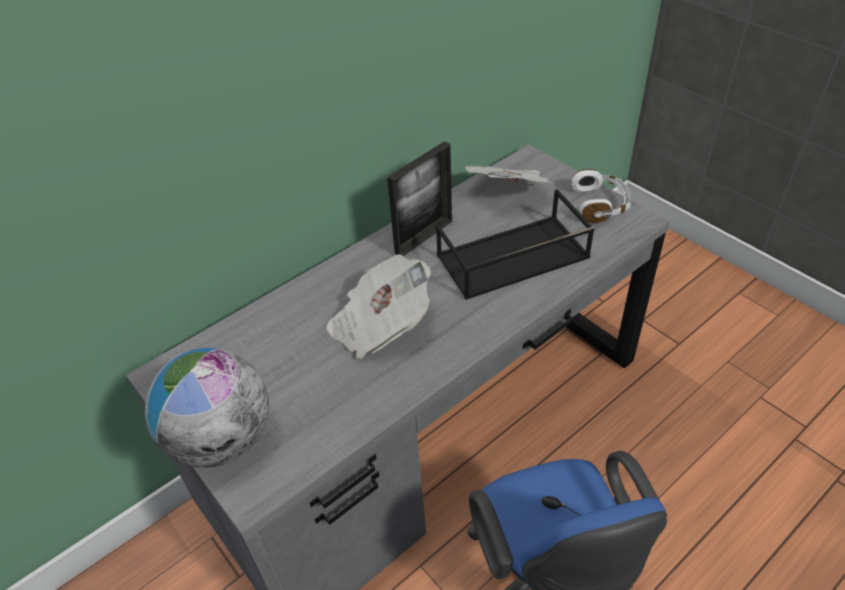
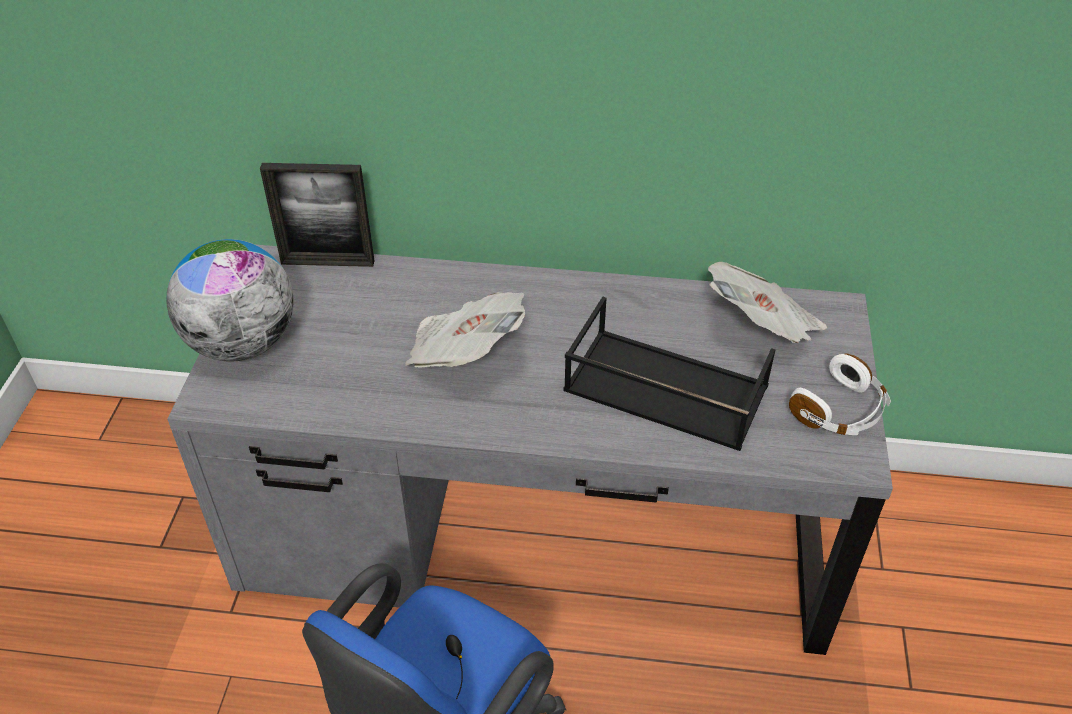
camera: 45 degrees right, 0 degrees up
(424, 237) = (613, 308): picture frame -> picture frame (327, 262)

